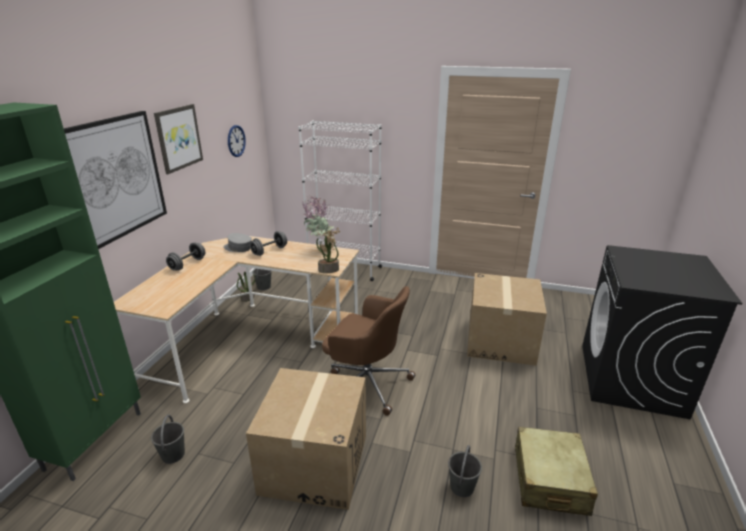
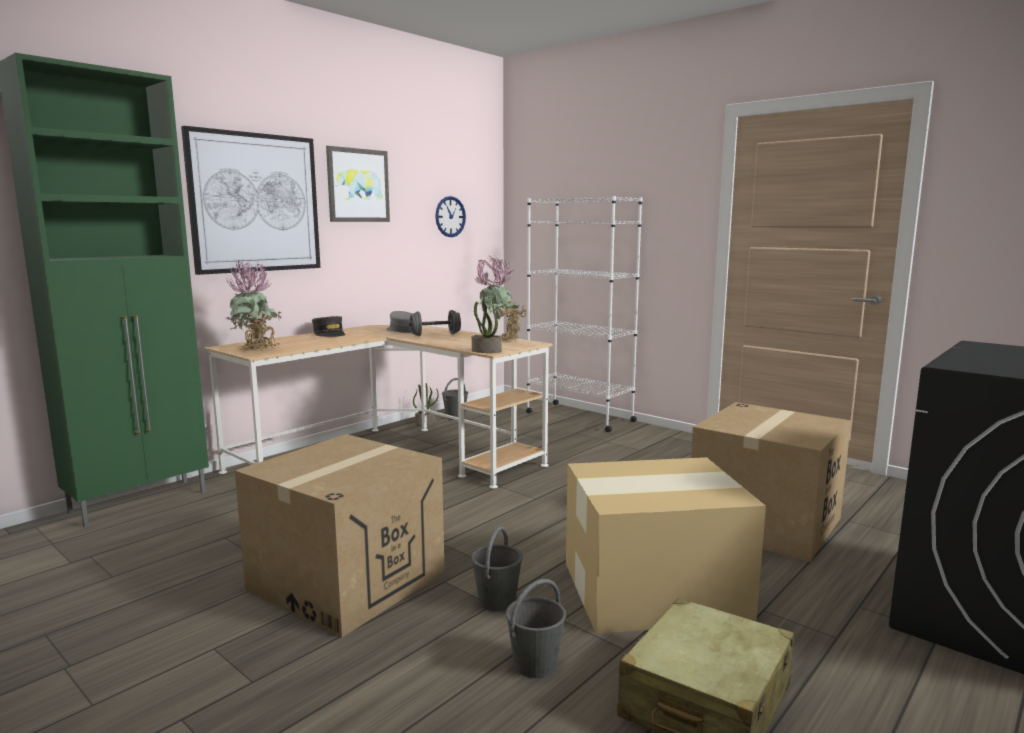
camera: 25 degrees right, 15 degrees down
(159, 304) = (257, 351): none -> potted plant
(173, 455) = (198, 532): grey bucket -> grey bucket (496, 602)
(187, 264) = (329, 334): grey dumbbell -> grey cap
(367, 383) = (500, 523): brown office chair -> none
(482, 411) = (656, 591): none -> cardboard box

